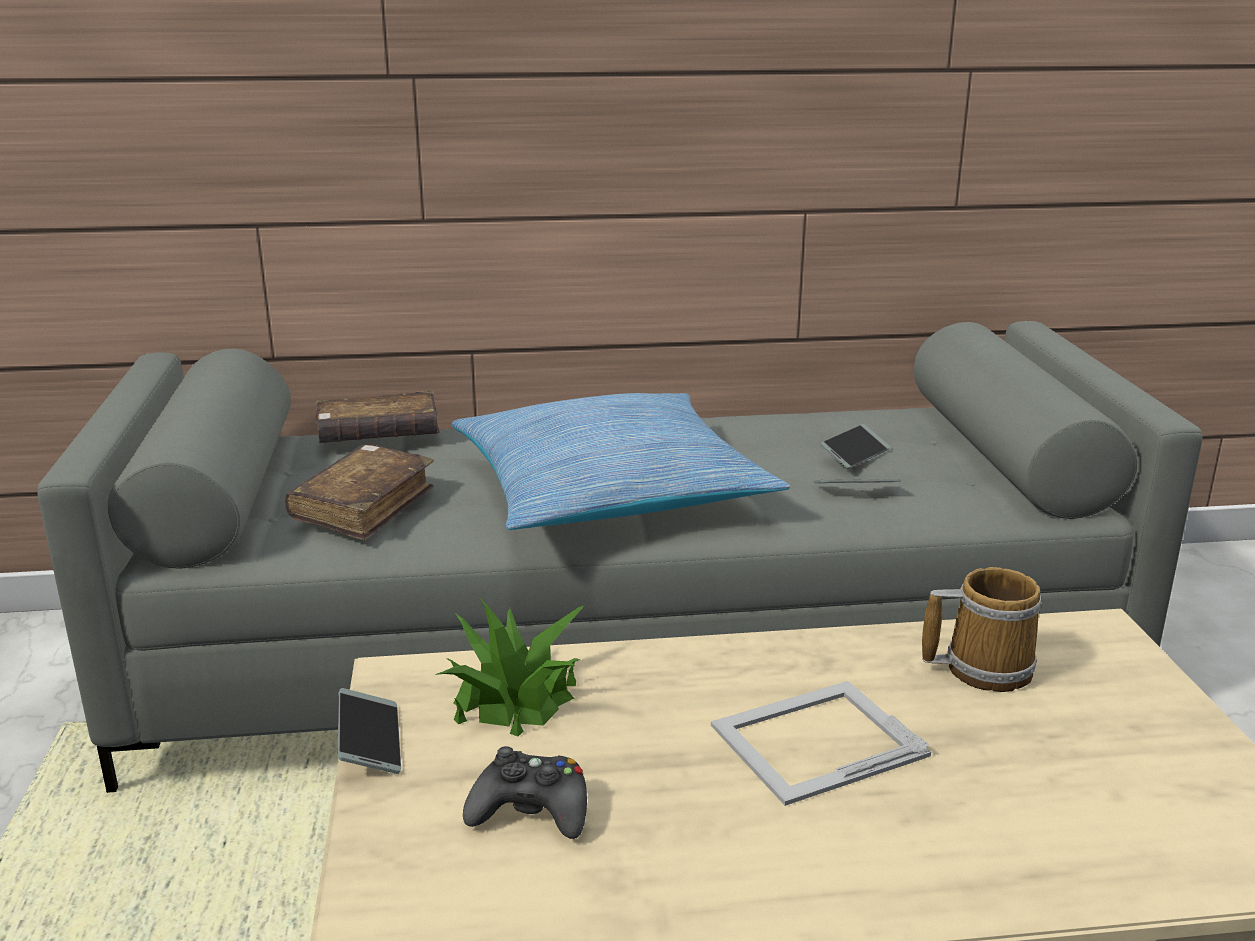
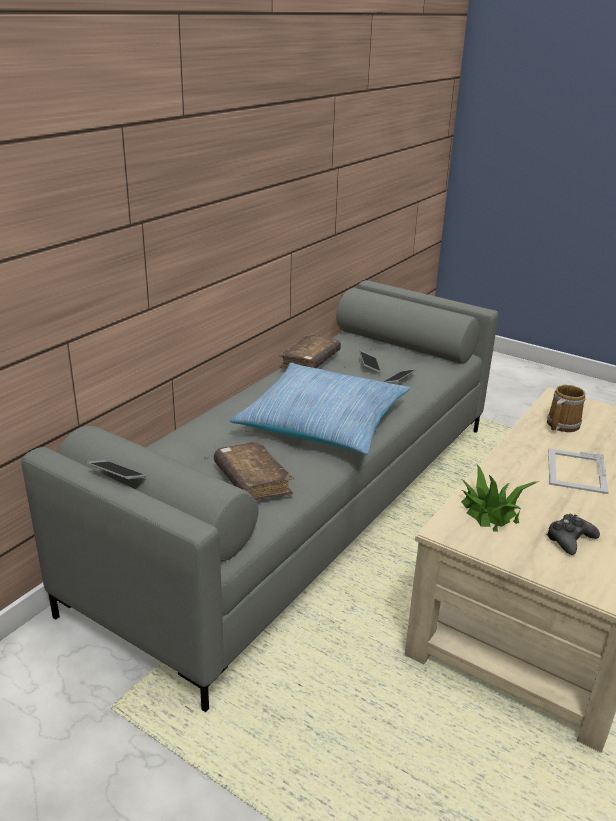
camera: 50 degrees left, 5 degrees up
(370, 741) = (490, 555): phone -> phone (117, 475)
(378, 435) = (169, 446): brown book -> brown book (310, 361)

